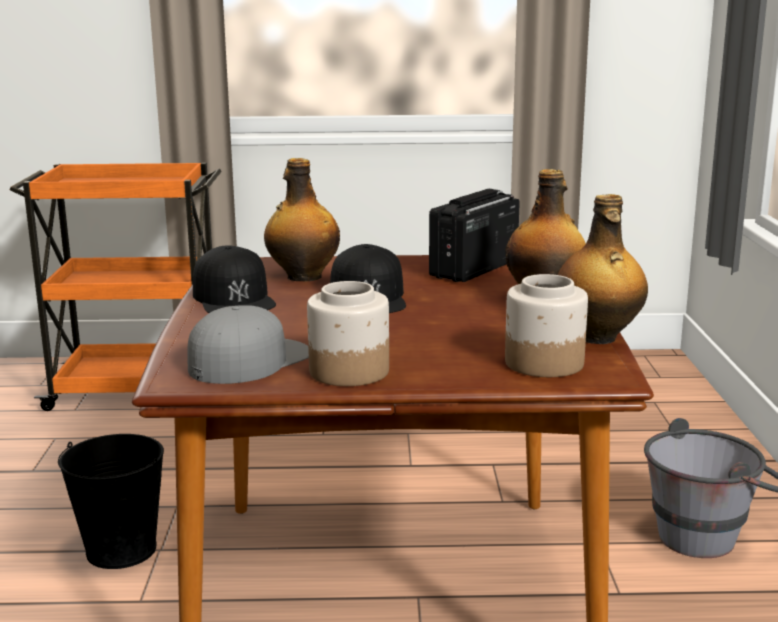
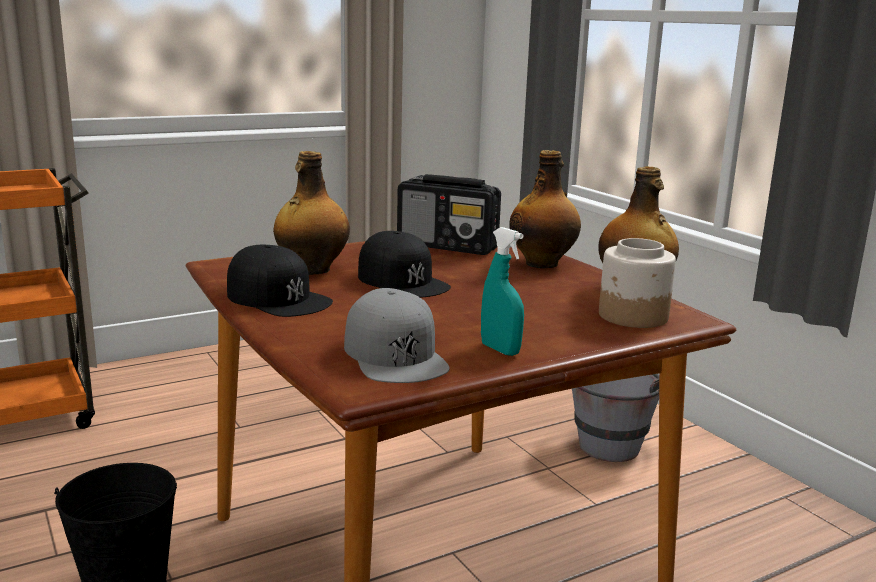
camera: 30 degrees left, 0 degrees up
(249, 360) = (395, 354): grey cap -> grey cap turned 150 degrees clockwise
(348, 372) = (500, 350): jar -> turquoise spray bottle
(473, 269) = (448, 246): radio -> radio turned 75 degrees counterclockwise

